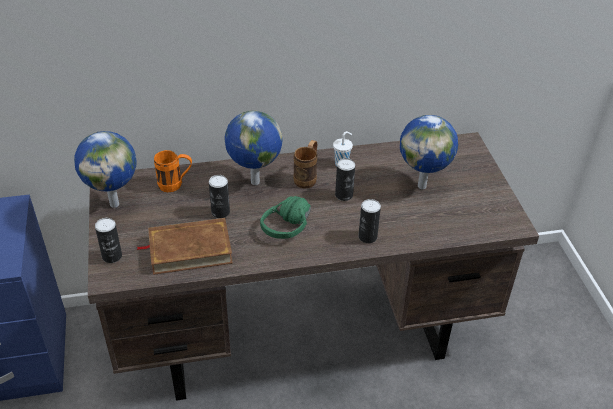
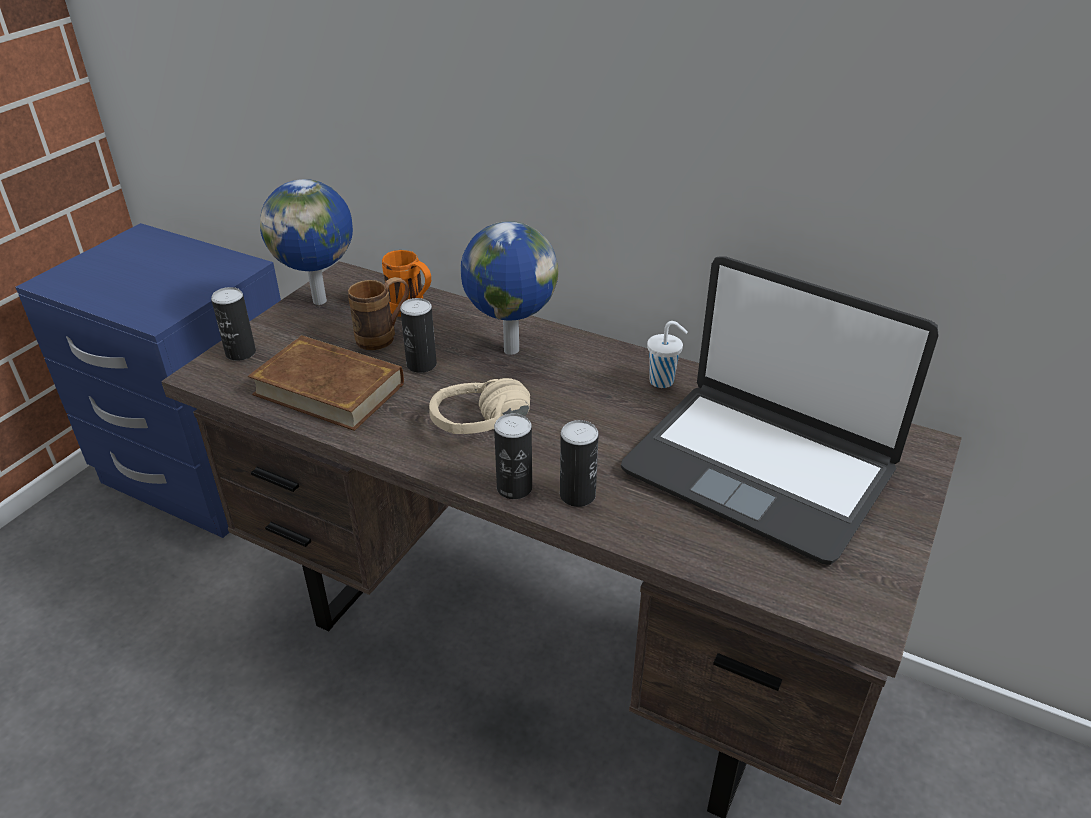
camera: 40 degrees right, 5 degrees down
(294, 230) = (484, 432): green headphones -> beige headphones
(307, 177) = (589, 376): brown mug -> brown mug (384, 337)
(344, 195) = (613, 422): can -> can (514, 488)
(423, 185) = (759, 469): globe -> laptop

